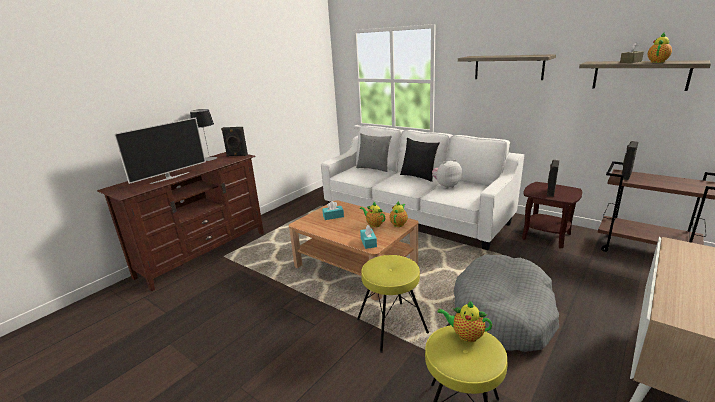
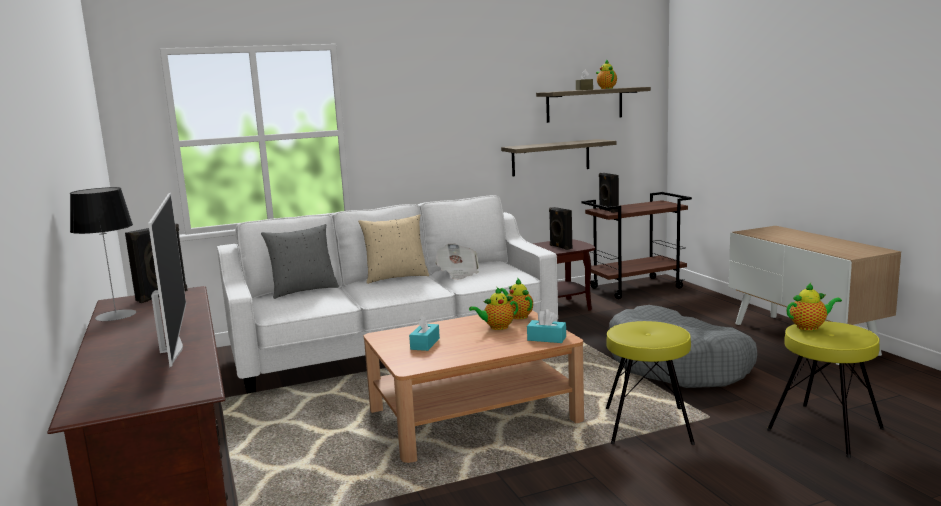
camera: 60 degrees left, 10 degrees down
(419, 176) = (396, 277): black pillow -> beige pillow
(446, 186) = (458, 273): plush toy -> newspaper
(465, 335) = (810, 327): teapot -> teapot turned 150 degrees counterclockwise
(508, 67) = (453, 104): shelf -> shelf (551, 157)

